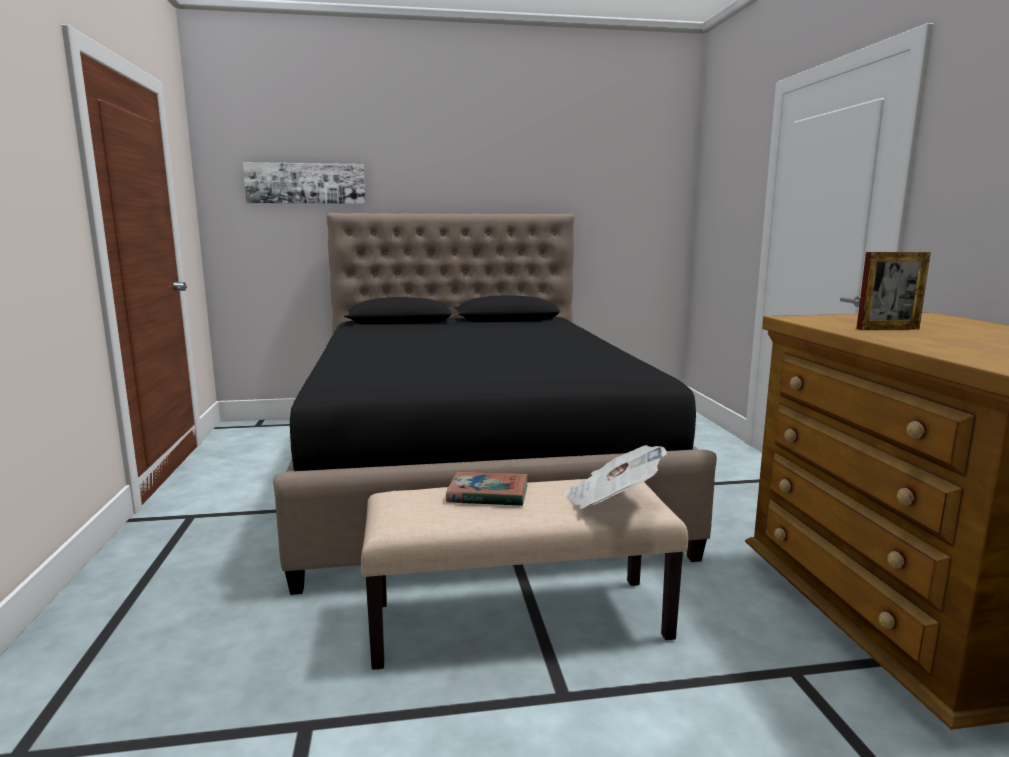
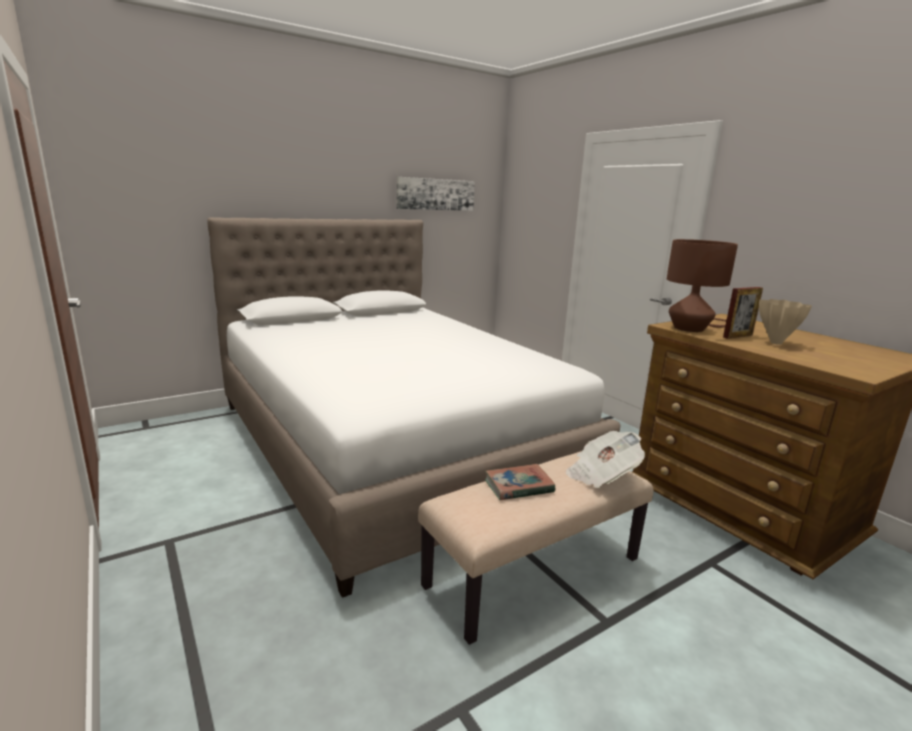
camera: 25 degrees left, 5 degrees up
(306, 183) = (180, 187): picture -> picture (435, 194)
(474, 469) = (391, 444): black bed -> white bed
(846, 319) = (699, 326): none -> brown table lamp
(942, 336) = (776, 343): none -> beige vase

